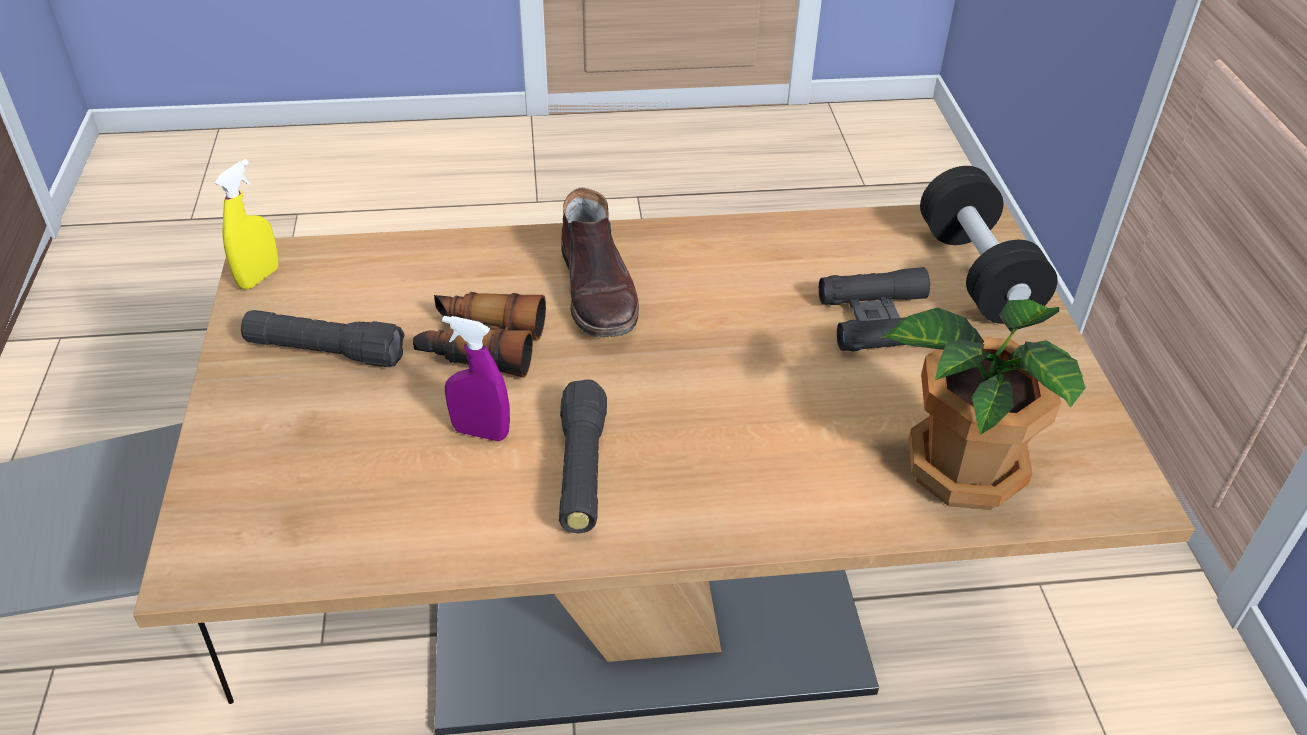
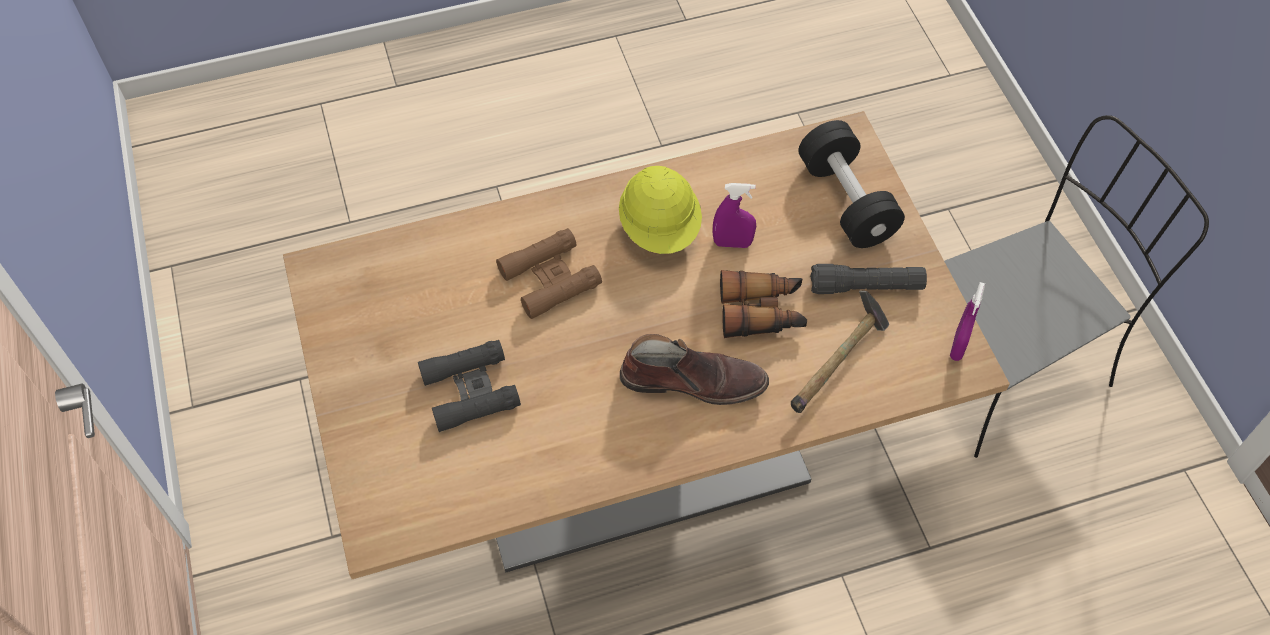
camera: 170 degrees right, 15 degrees up
(259, 277) = (958, 346): yellow spray bottle -> purple spray bottle
(414, 283) = (838, 363): none -> hammer
(581, 470) = (660, 228): black flashlight -> yellow hard hat
(599, 292) = (693, 380): brown boot -> brown boot turned 120 degrees clockwise
(765, 428) = (550, 278): none -> brown binoculars
(961, 467) = (421, 271): potted plant -> none
(977, 273) = (387, 461): black dumbbell -> black dumbbell (846, 201)

